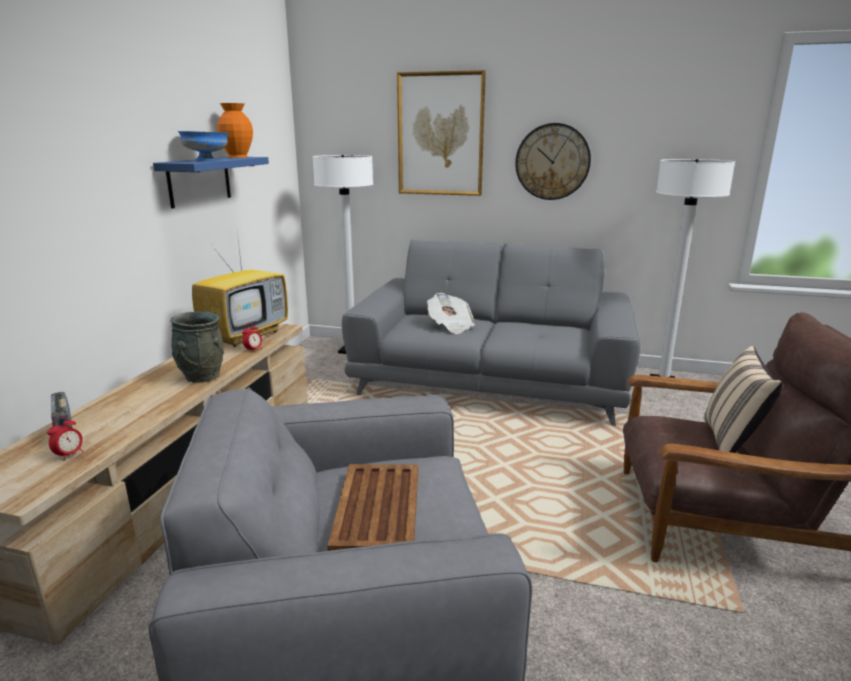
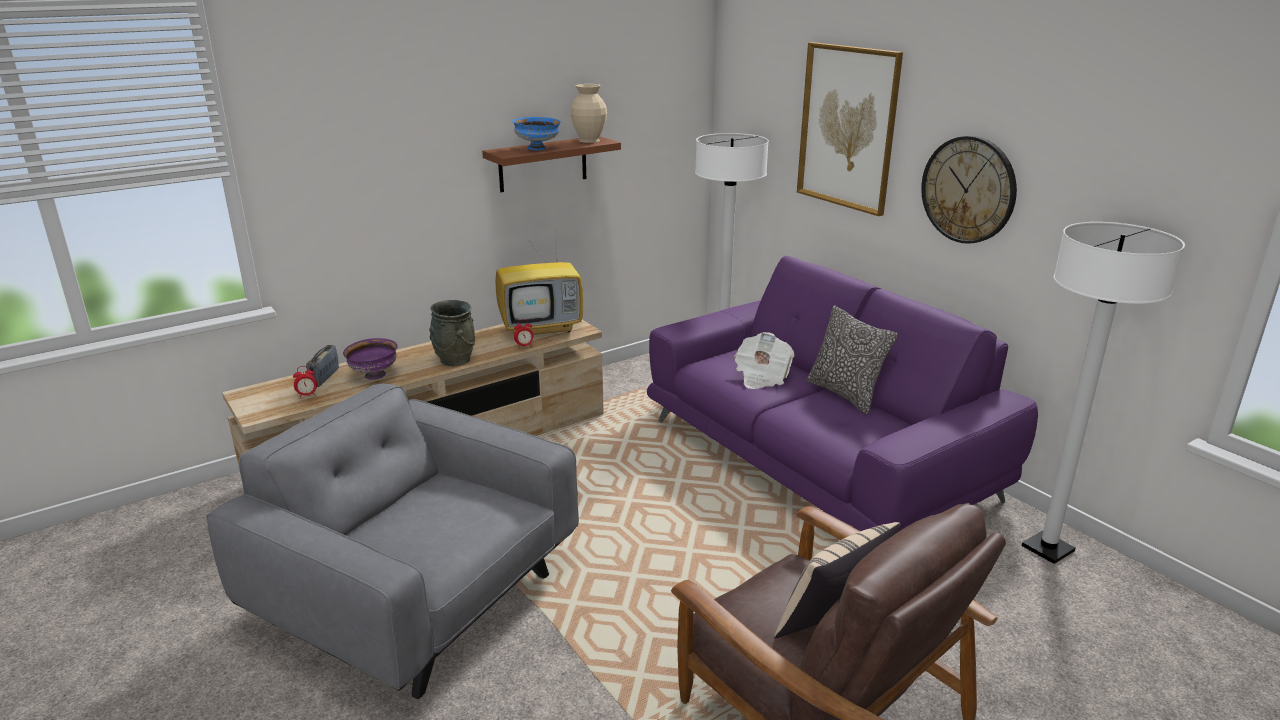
camera: 40 degrees right, 5 degrees up
(130, 412) = (374, 375): none -> purple bowl
(199, 181) = (543, 164): blue shelf -> brown shelf
(238, 157) = (590, 140): orange vase -> beige vase
(377, 508) = (423, 518): brown tray -> none
(491, 381) = (818, 459): grey sofa -> purple sofa
(514, 321) = (845, 394): none -> pillow

